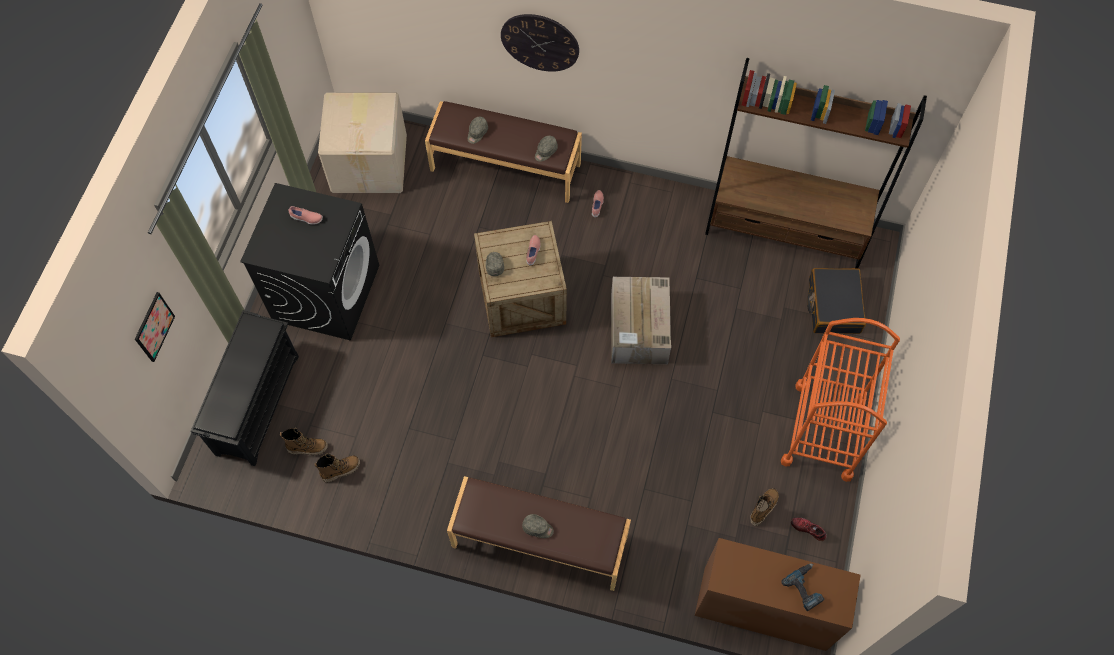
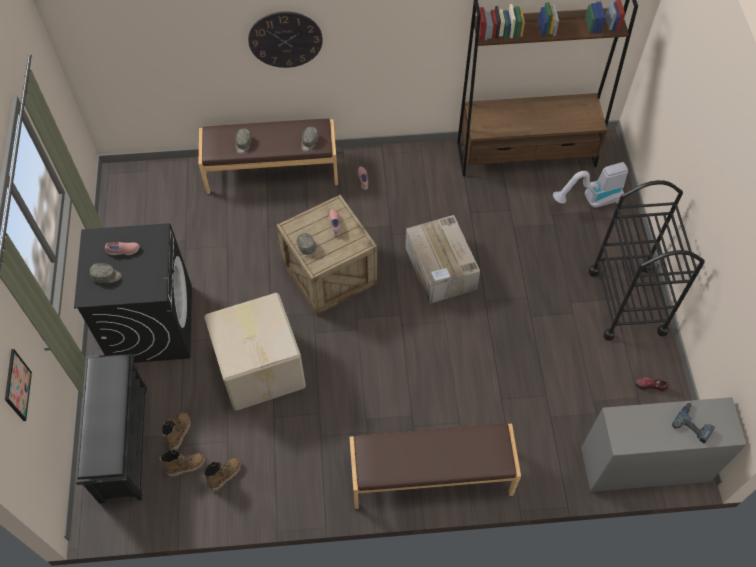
camera: 20 degrees left, 5 degrees down
(370, 162) = (150, 202): cardboard box -> cardboard box (261, 367)
(538, 528) = (435, 458): grey cap -> grey cap (106, 276)
(763, 508) = (607, 381): boot -> boot (179, 433)
(764, 609) = (645, 465): brown desk -> grey desk
(823, 431) = (627, 301): orange cart -> black cart
(833, 306) = (590, 200): black suitcase -> vacuum cleaner

